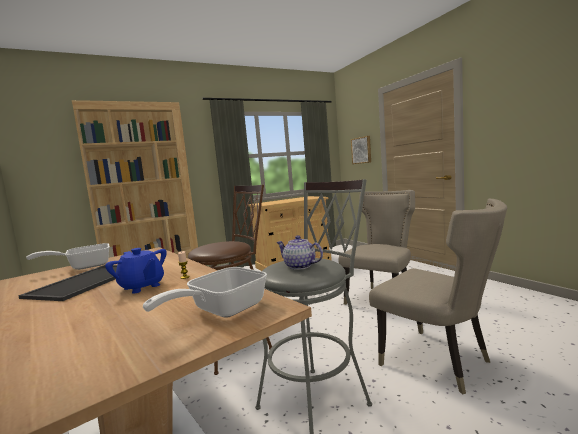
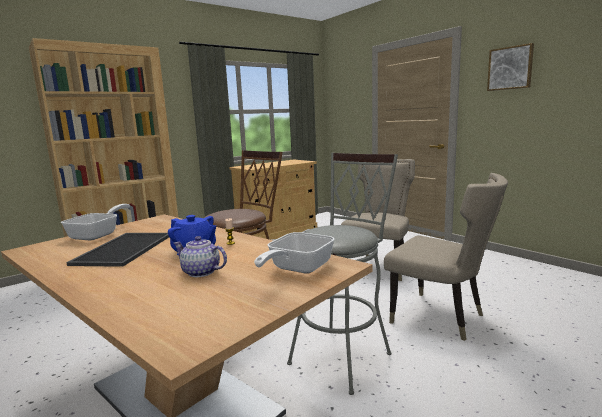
camera: 10 degrees left, 5 degrees up
(84, 266) = (98, 234): frying pan -> frying pan turned 150 degrees clockwise
(300, 266) = (337, 232): teapot -> teapot (201, 272)
(361, 150) = (350, 111): picture -> picture (510, 68)

